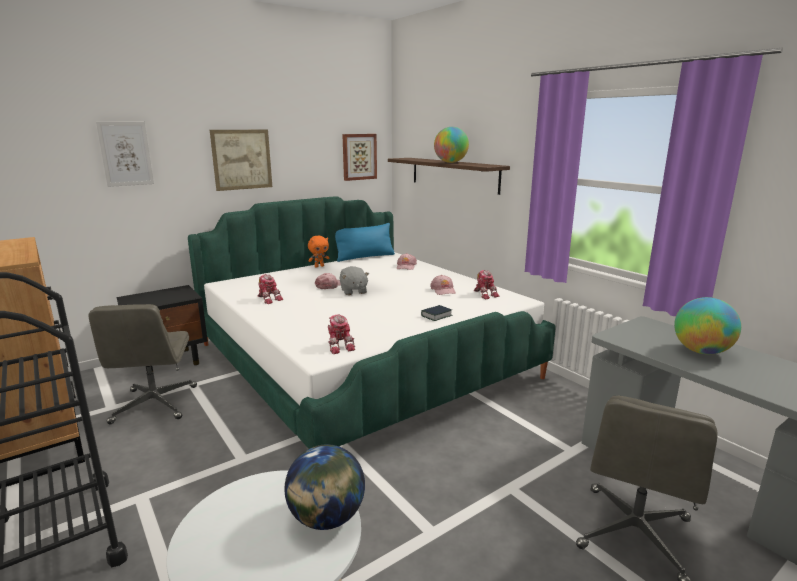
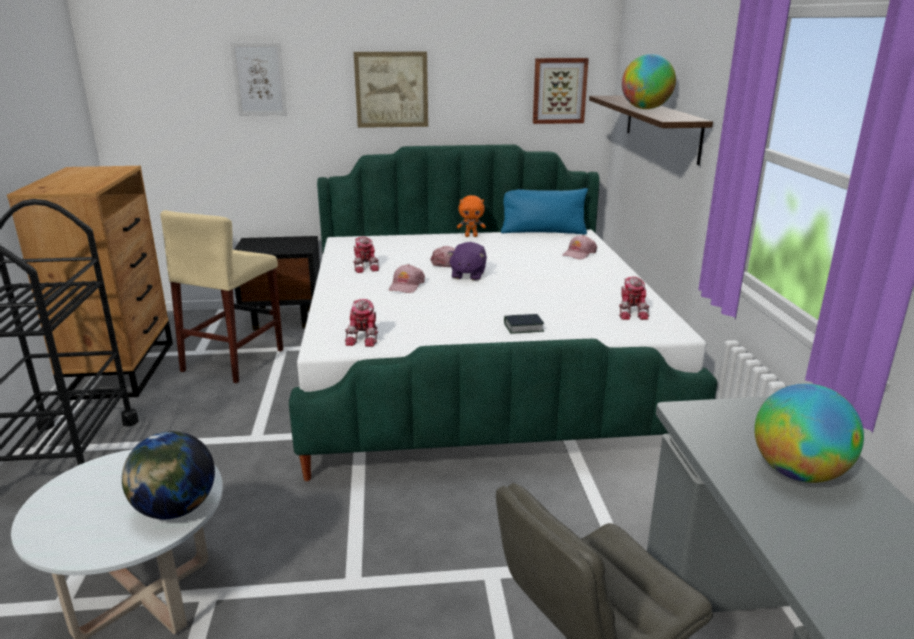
camera: 30 degrees right, 5 degrees up
(155, 405) = (233, 360): grey office chair -> beige stool
(353, 291) = (467, 275): grey plush toy -> purple plush toy
(443, 290) = (582, 295): pink cap -> pink cap (406, 286)

